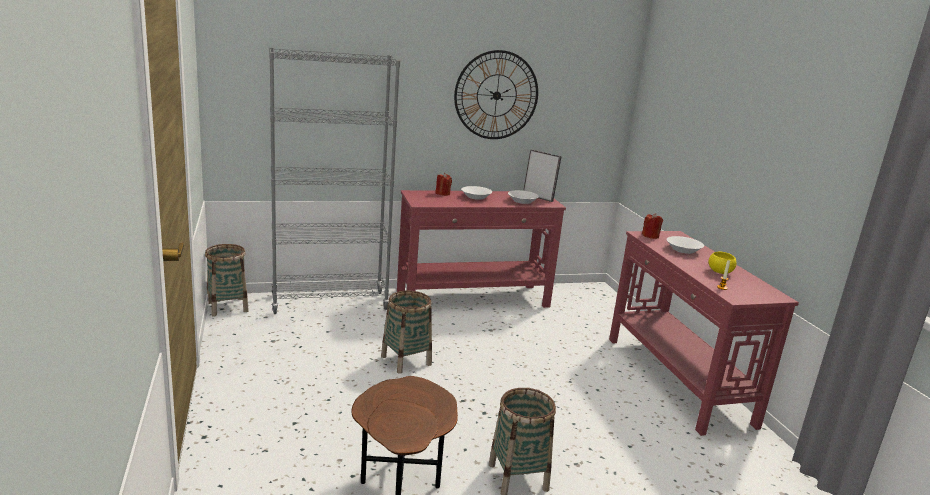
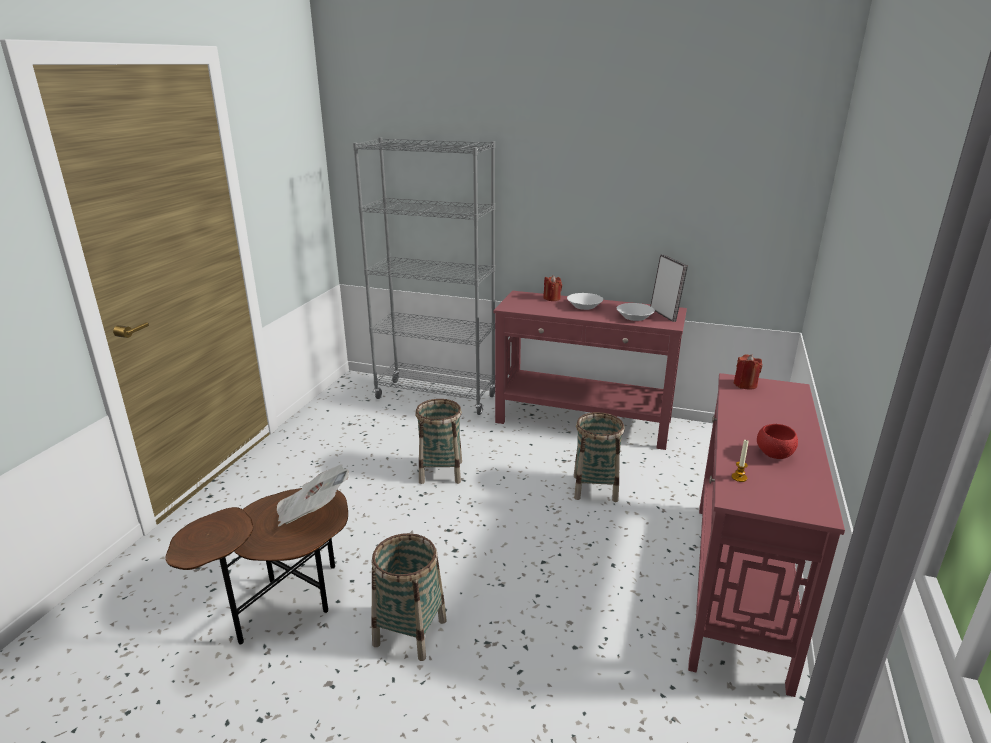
camera: 35 degrees right, 5 degrees up
(227, 307) = (349, 384): basket -> basket (595, 488)
(416, 396) = (312, 511): none -> newspaper
(496, 95) = (622, 186): wall clock -> none
(684, 250) = (766, 412): white bowl -> none
(720, 272) = (774, 454): yellow bowl -> red bowl

